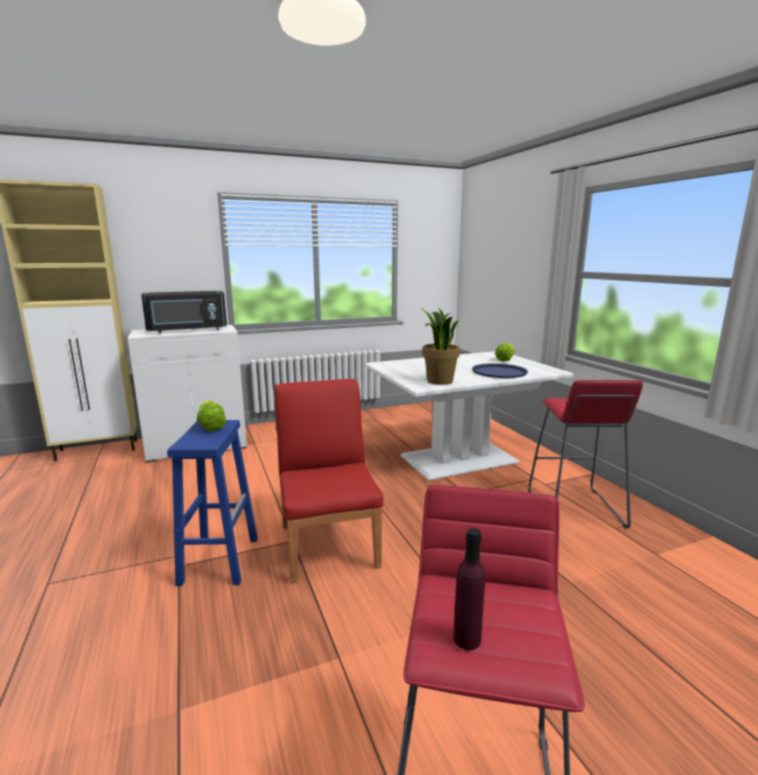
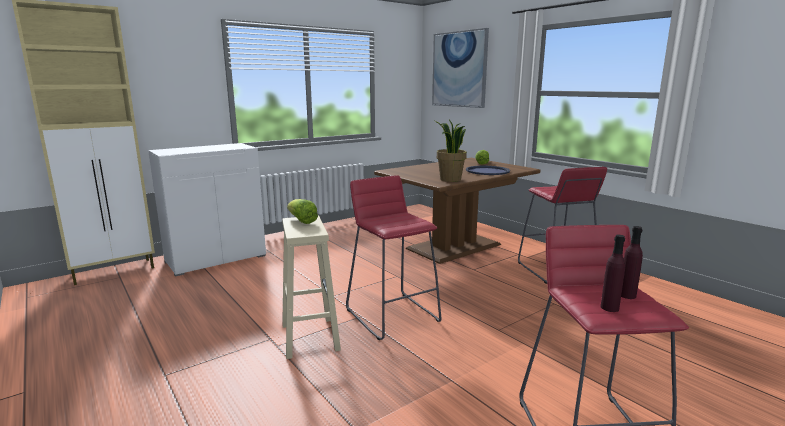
camera: 15 degrees left, 0 degrees up
(187, 330) = (206, 148): black microwave -> none
(219, 559) = (309, 336): blue stool -> beige stool
(329, 544) = (393, 315): red chair -> red stool
(460, 459) = (455, 247): white dining table -> brown dining table
(495, 244) = (459, 69): none -> picture
(519, 616) = (627, 295): none -> purple bottle

